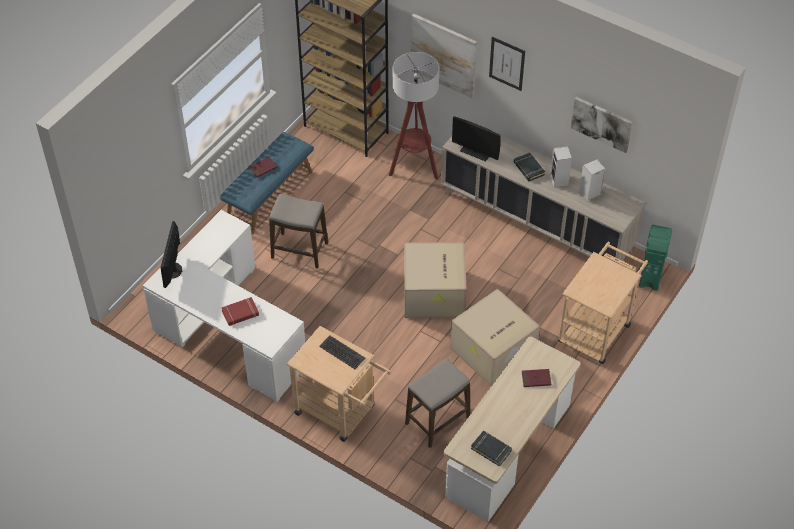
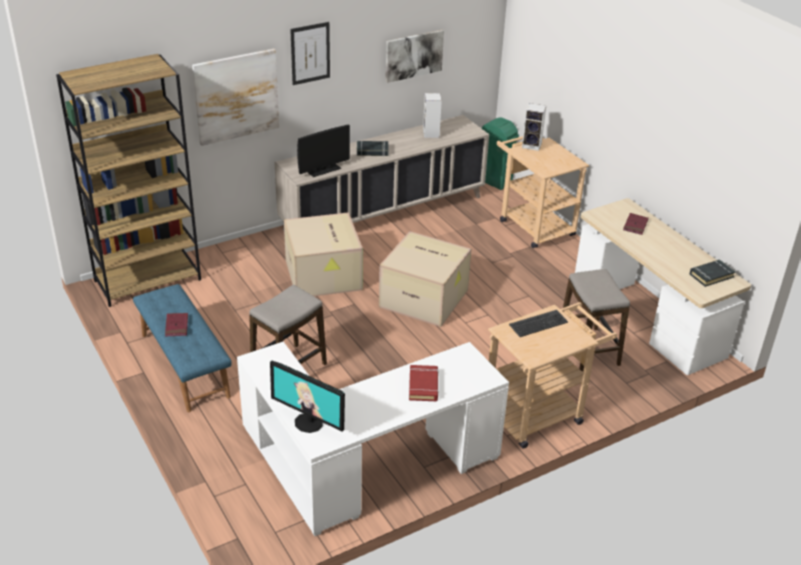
camera: 65 degrees left, 15 degrees down
(414, 167) = (247, 255): floor lamp -> none
(493, 352) = (522, 288): cardboard box -> cardboard box (324, 275)
(559, 181) = (402, 142): speaker -> speaker (532, 145)

